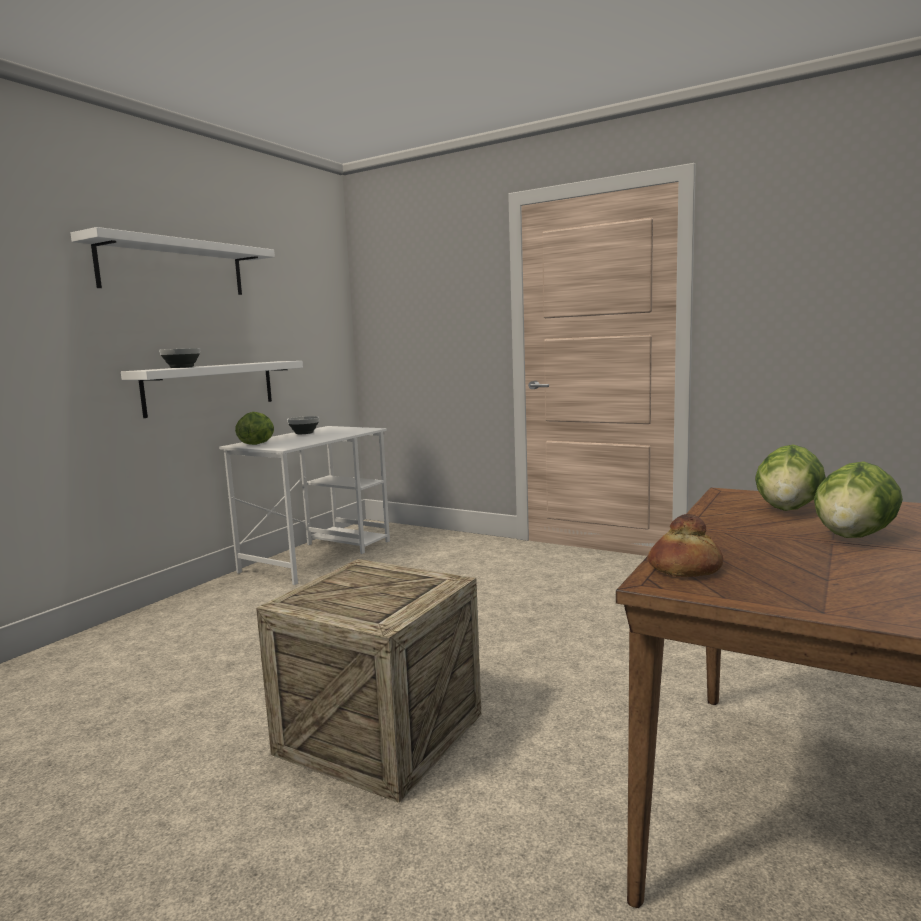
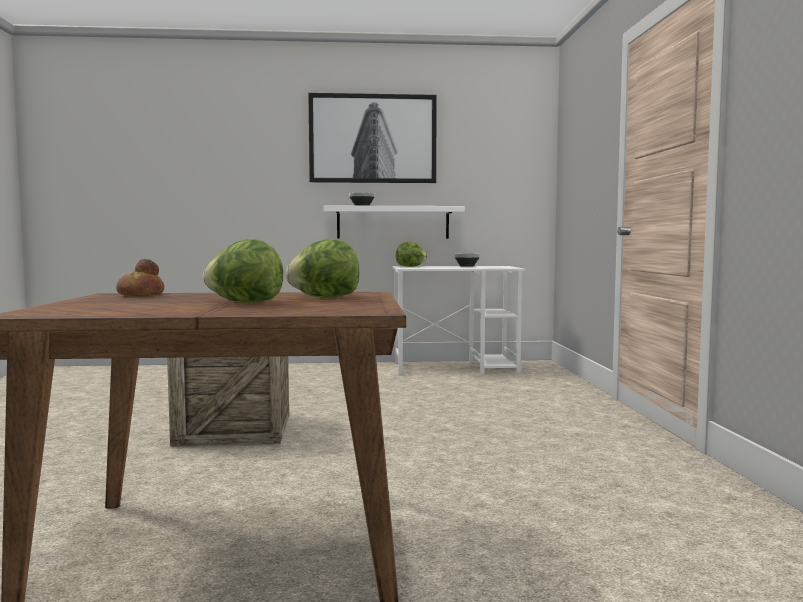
camera: 55 degrees right, 5 degrees down
(173, 268) = (373, 138): white shelf -> picture

